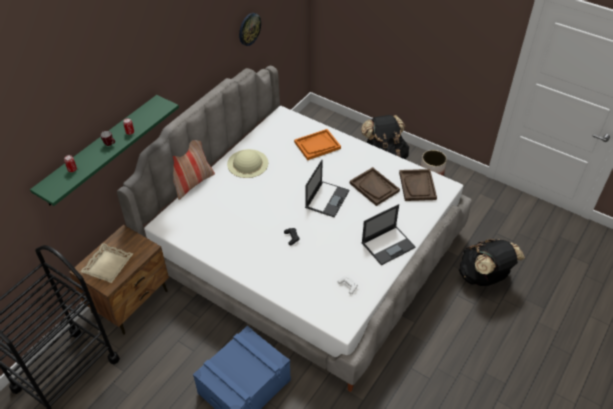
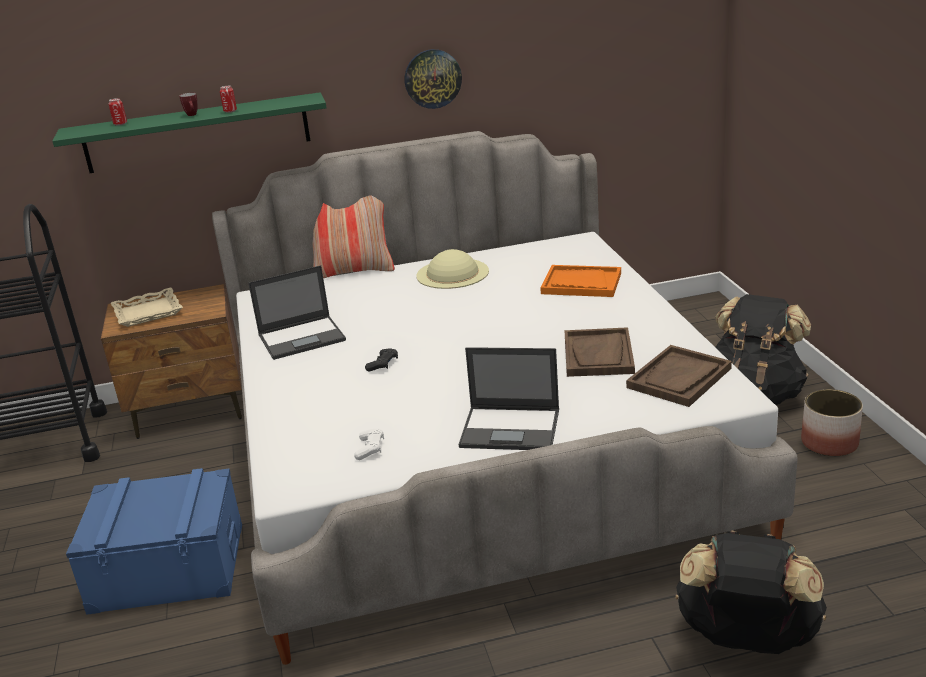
camera: 45 degrees right, 20 degrees down
(249, 29) = (550, 67): wall clock -> wall clock (432, 78)
(327, 199) = (502, 342): laptop -> laptop (303, 338)

